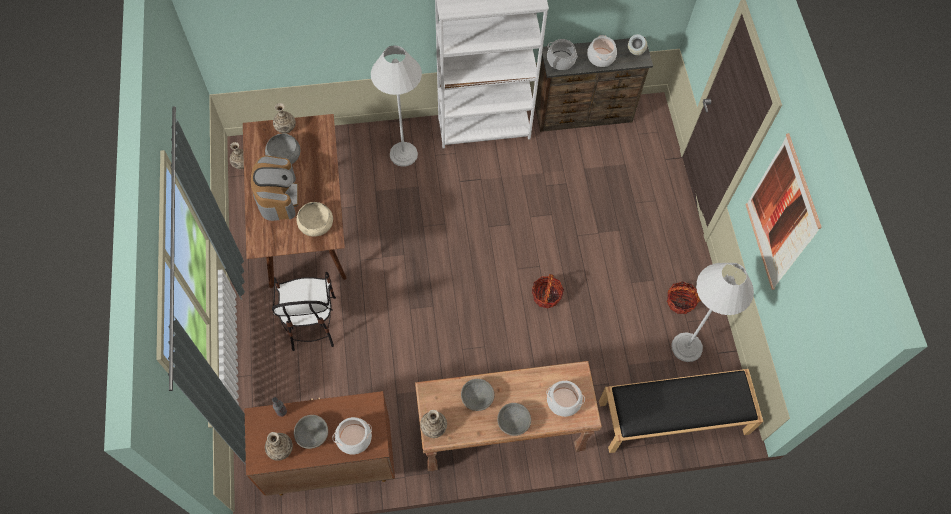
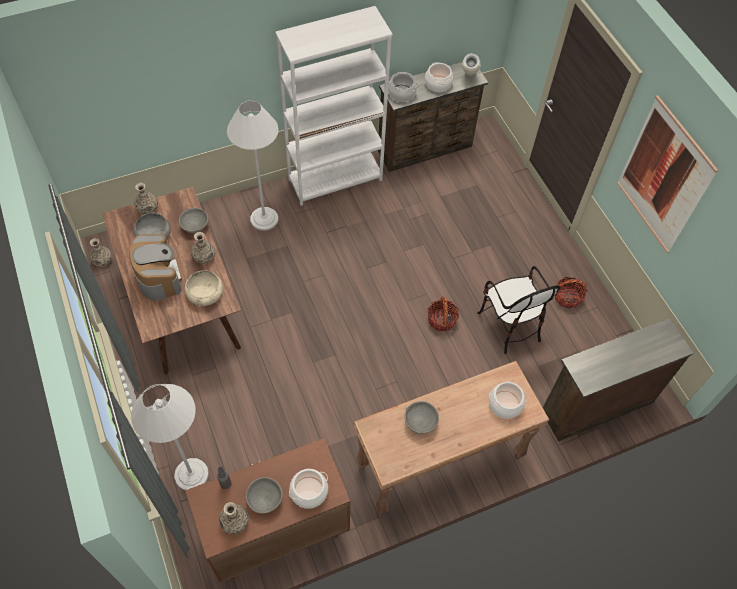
camera: 15 degrees left, 5 degrees down
(311, 322) = (217, 398): chair -> chair (509, 325)
(433, 426) = (386, 460): vase -> vase (204, 256)
(513, 422) = (463, 436): grey bowl -> grey bowl (195, 225)
(672, 418) = (595, 405): black bench -> brown dresser
(686, 347) = (586, 337): white floor lamp -> white floor lamp (191, 474)

